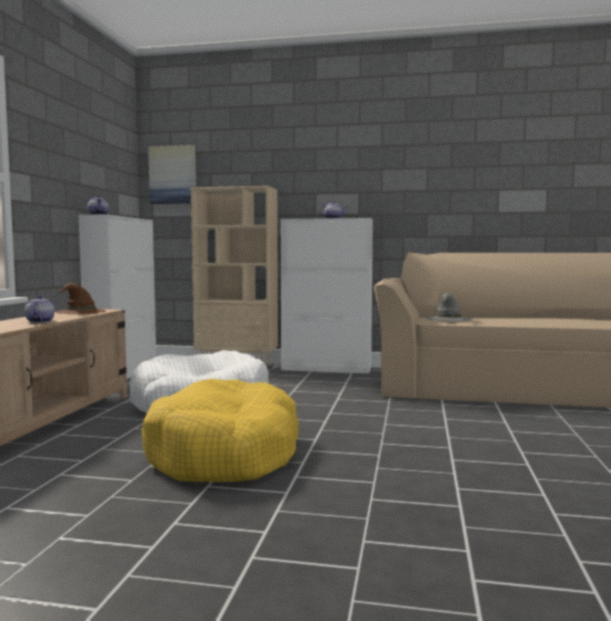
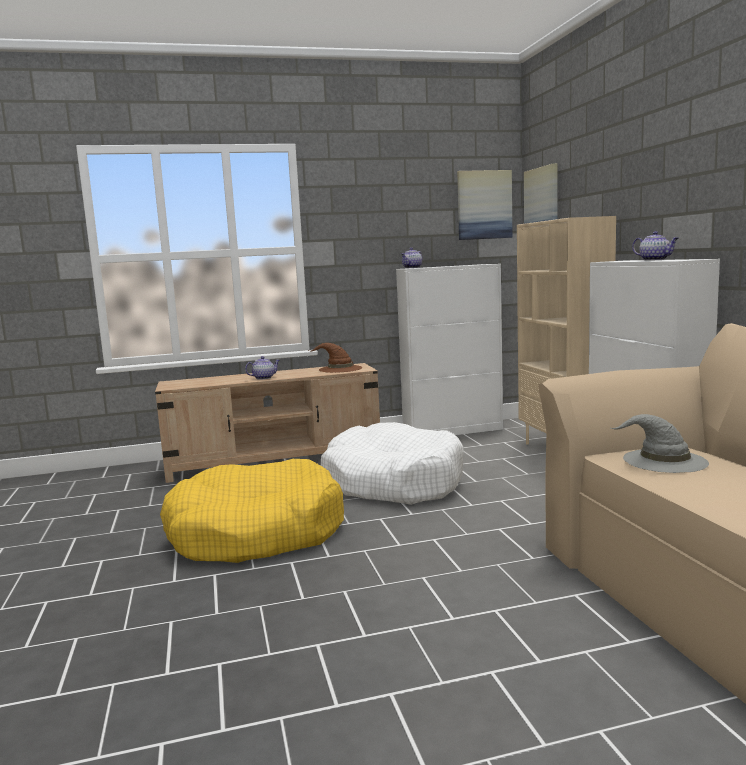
camera: 65 degrees right, 5 degrees up
(122, 168) = (484, 205): none -> picture

